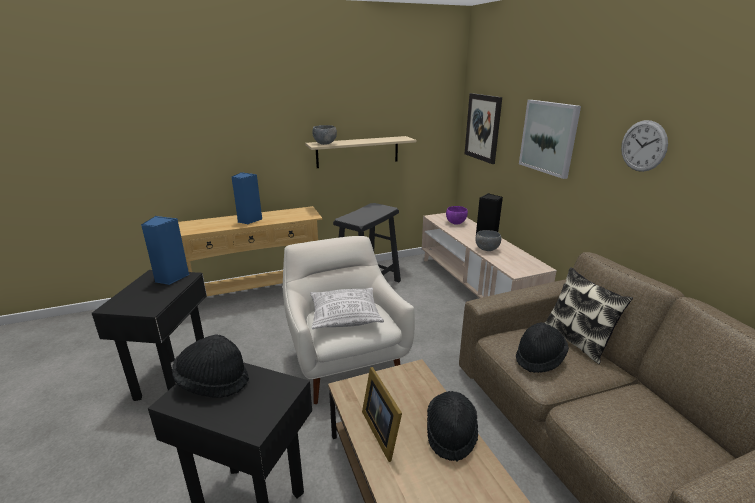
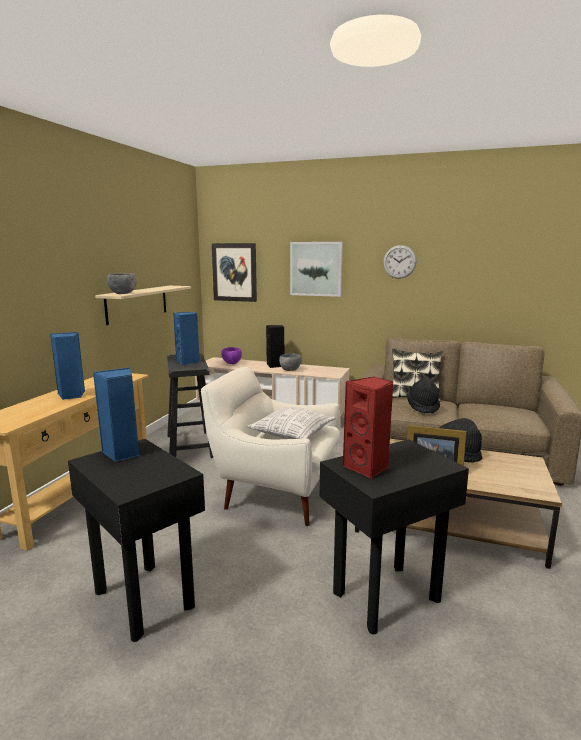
camera: 50 degrees left, 10 degrees down
(213, 382) = (368, 468): black hat -> red speaker
(366, 214) = (188, 362): none -> blue speaker

